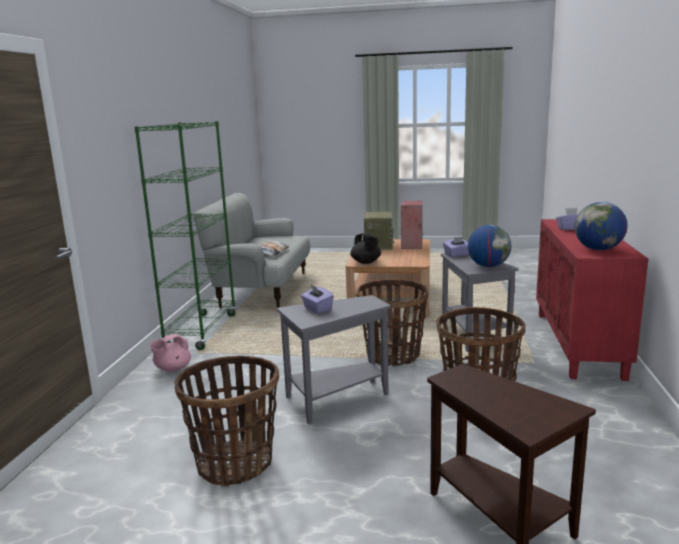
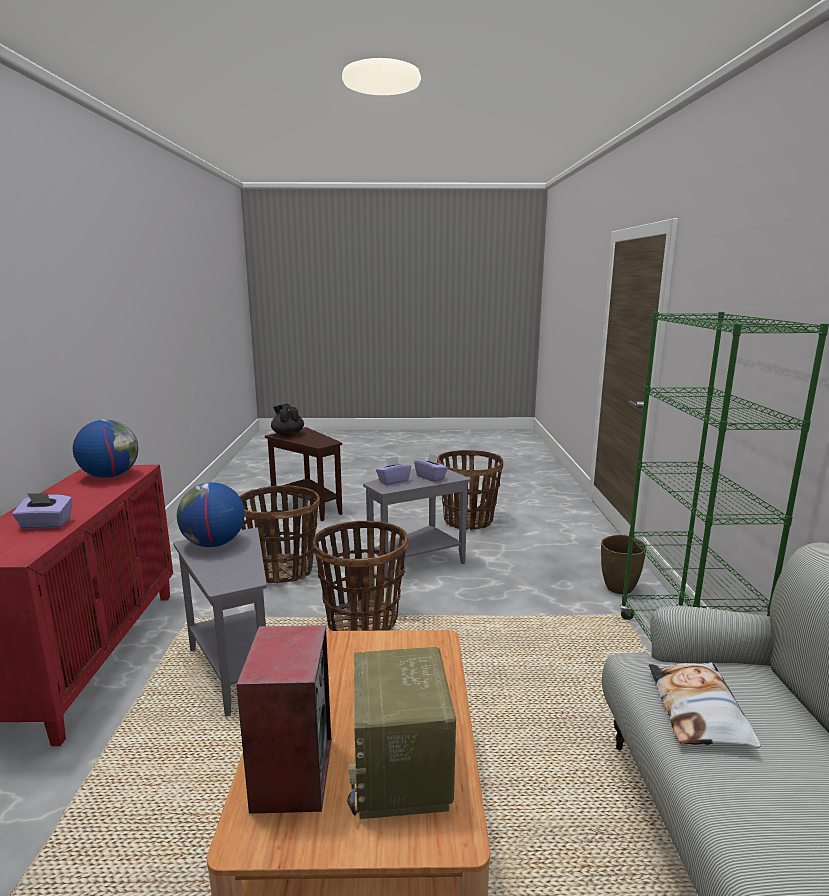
camera: 170 degrees right, 0 degrees up
(172, 369) = (619, 588): pink teapot -> brown vase
(366, 262) = (416, 646): black teapot -> black teapot (287, 434)
(457, 255) = (240, 576): purple tissue box -> purple tissue box (393, 481)

